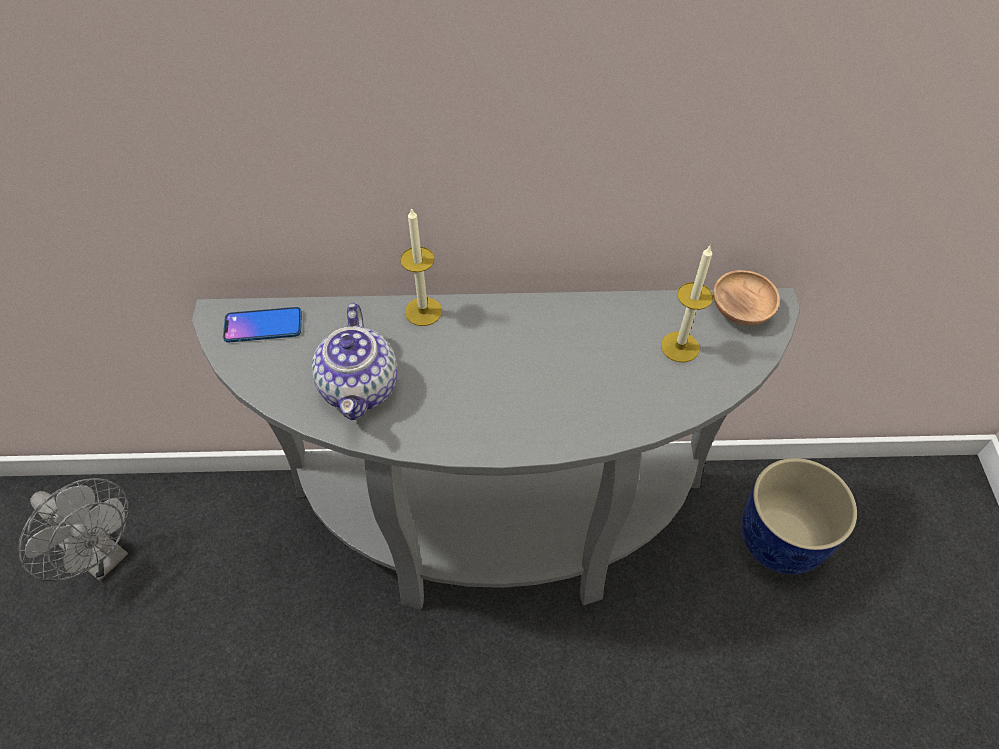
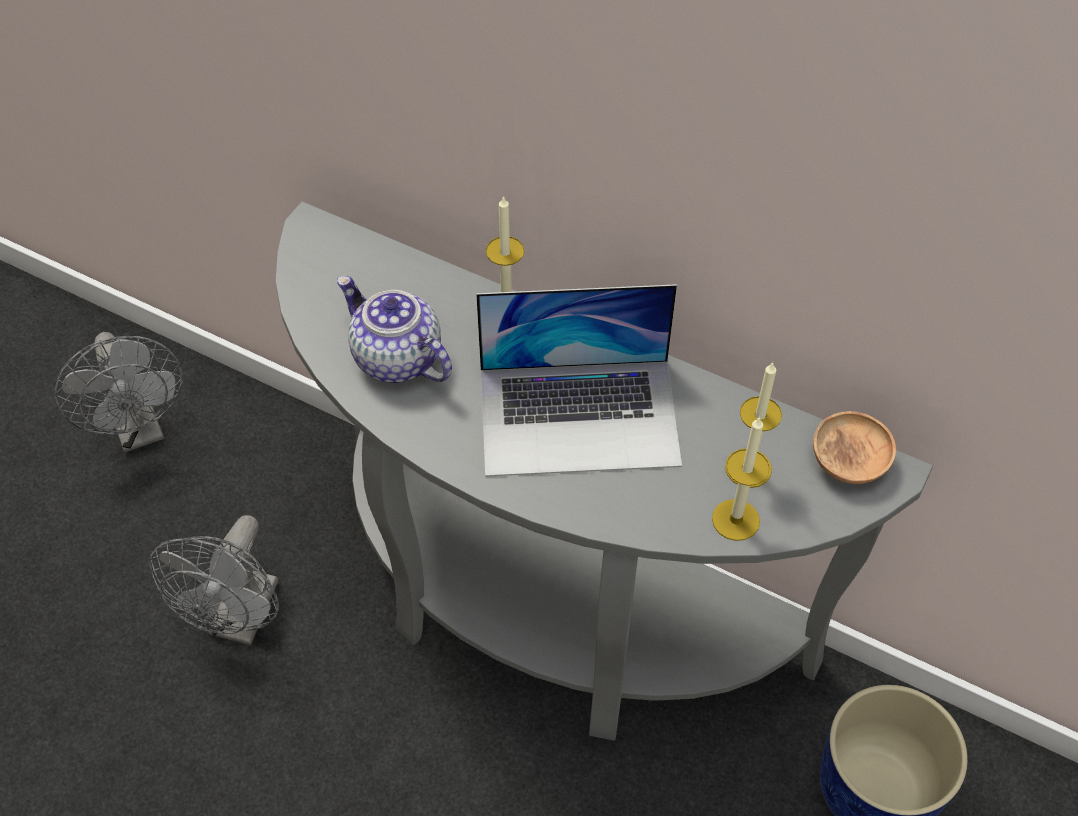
camera: 30 degrees right, 0 degrees up
(263, 326) = (345, 255): phone -> none
(276, 663) = (241, 621): none -> grey fan
(360, 388) = (396, 358): teapot -> teapot turned 105 degrees clockwise
(535, 366) = (579, 416): none -> laptop
(699, 388) = (735, 520): none -> candle

